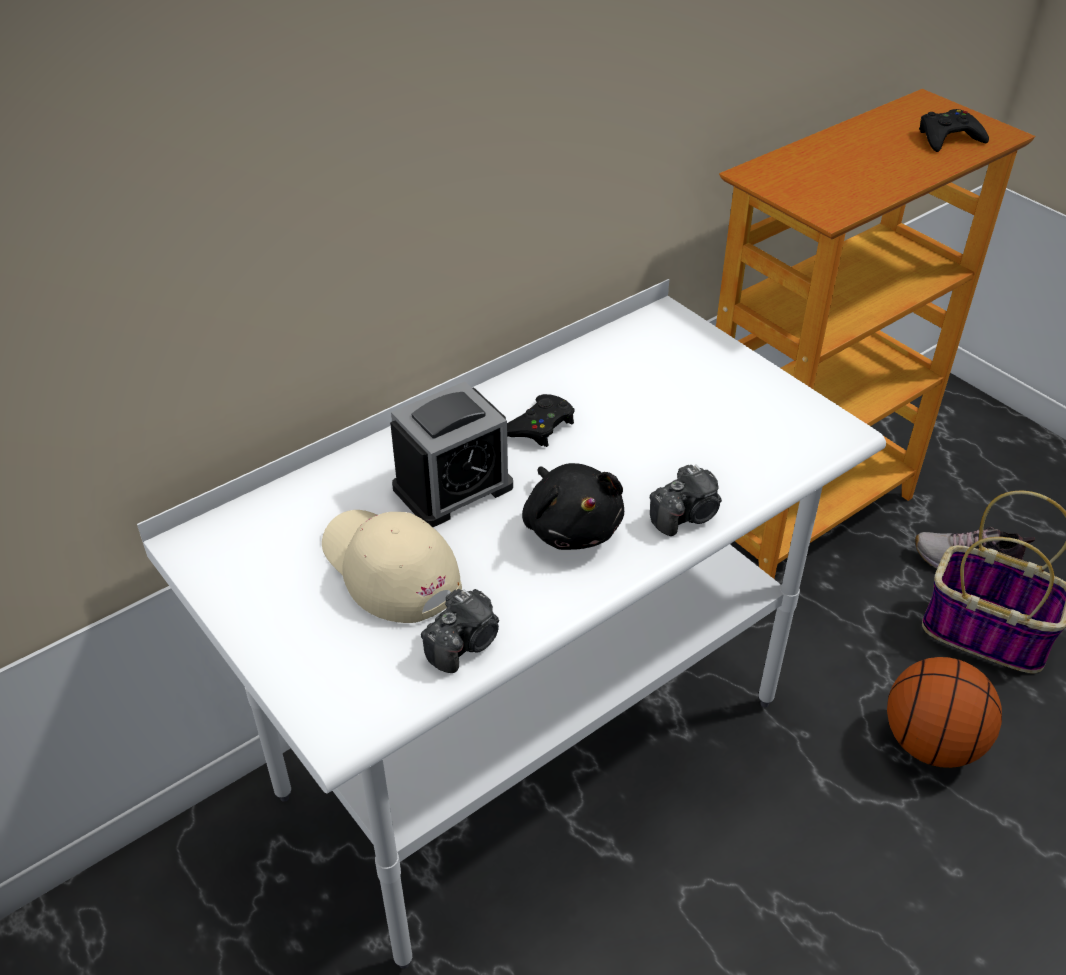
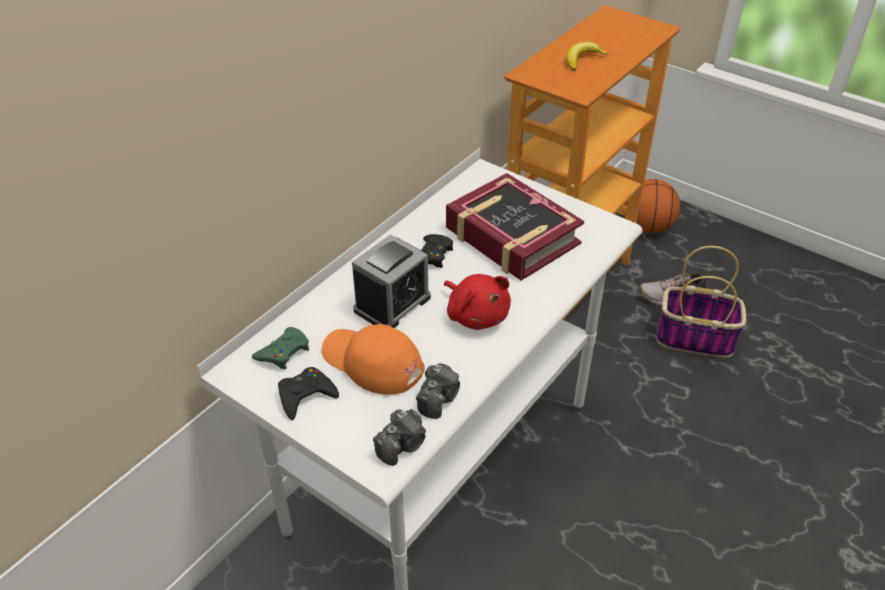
camera: 15 degrees left, 0 degrees up
(270, 528) = (283, 352): none -> green game controller
(388, 568) = (372, 362): beige cap -> orange cap
(571, 527) = (476, 315): black plush toy -> red plush toy
(671, 418) = (511, 236): none -> book
(686, 515) = (543, 295): camera -> camera (402, 445)
(853, 165) = (583, 60): none -> banana
(930, 743) = (682, 412): basketball -> basketball (647, 227)
(948, 138) = (632, 35): black game controller -> black game controller (306, 396)

